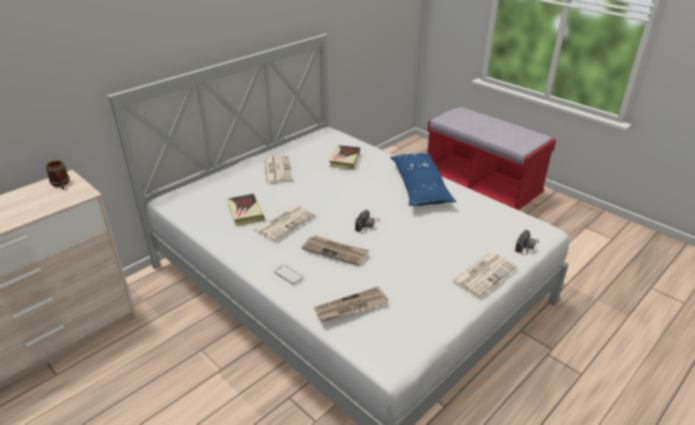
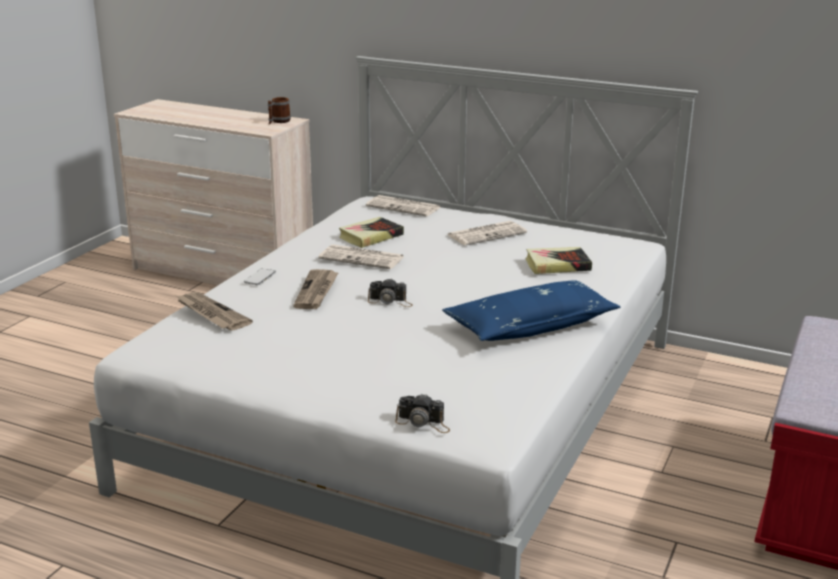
camera: 70 degrees right, 10 degrees down
(484, 274) = (326, 392): newspaper -> newspaper (404, 207)

